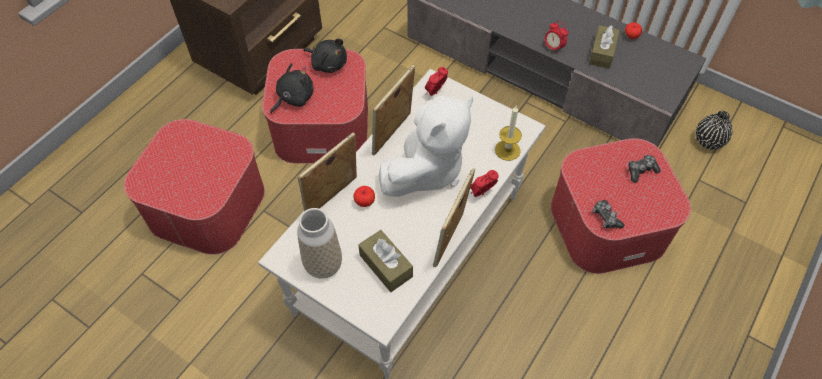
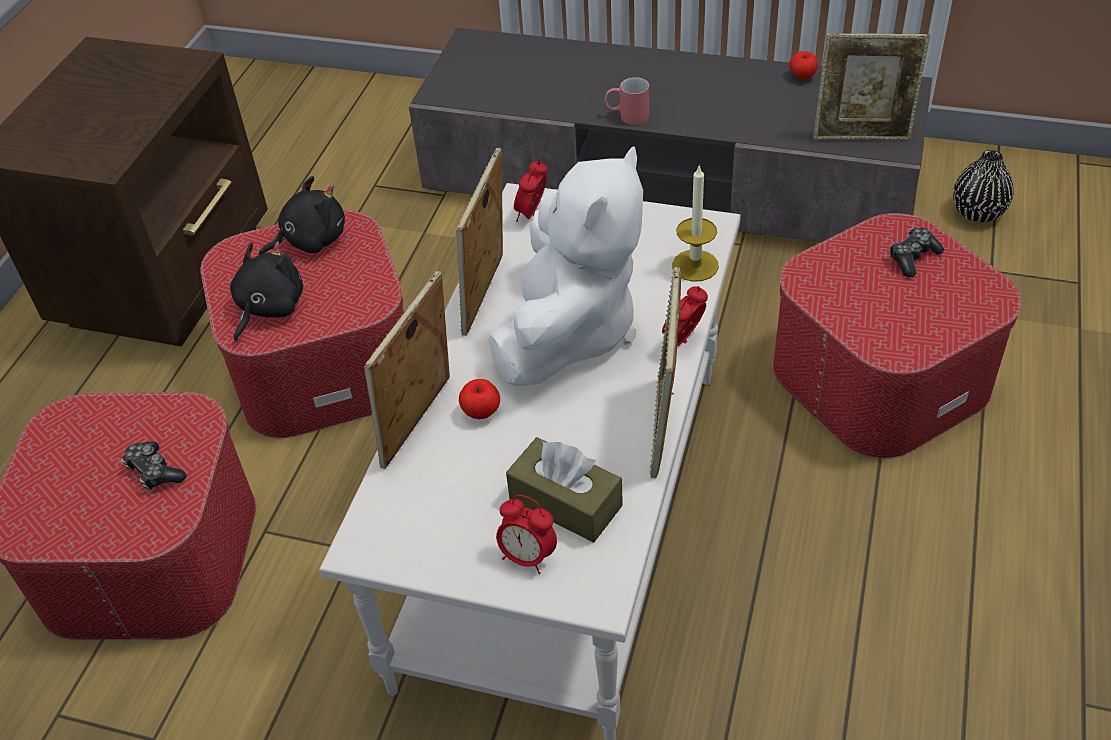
camera: 15 degrees left, 10 degrees down
(323, 265) = (448, 535): vase -> none
(328, 63) = (310, 240): black plush toy -> black plush toy turned 45 degrees counterclockwise
(521, 34) = (627, 116): none -> red mug
(553, 47) = (686, 122): alarm clock -> alarm clock (527, 557)
(602, 53) = (768, 110): brown tissue box -> none
(605, 217) = (891, 341): game controller -> game controller (155, 472)
(647, 85) = (862, 136): none -> picture frame

